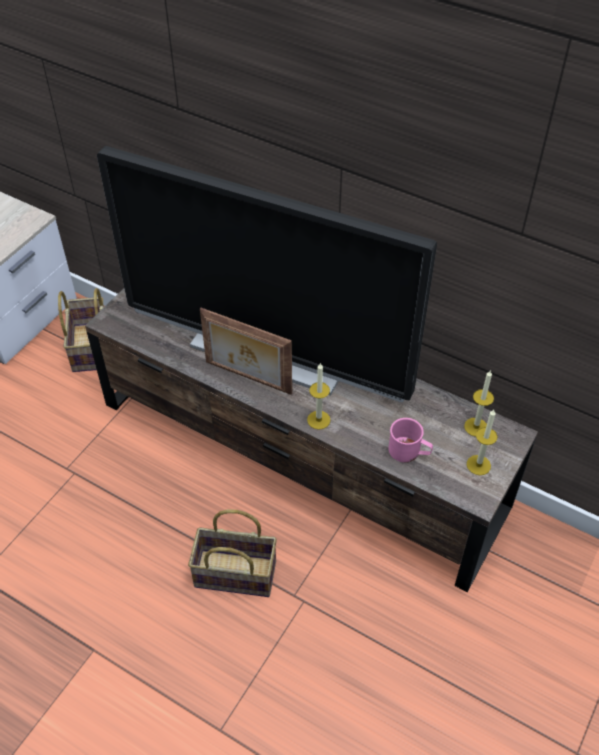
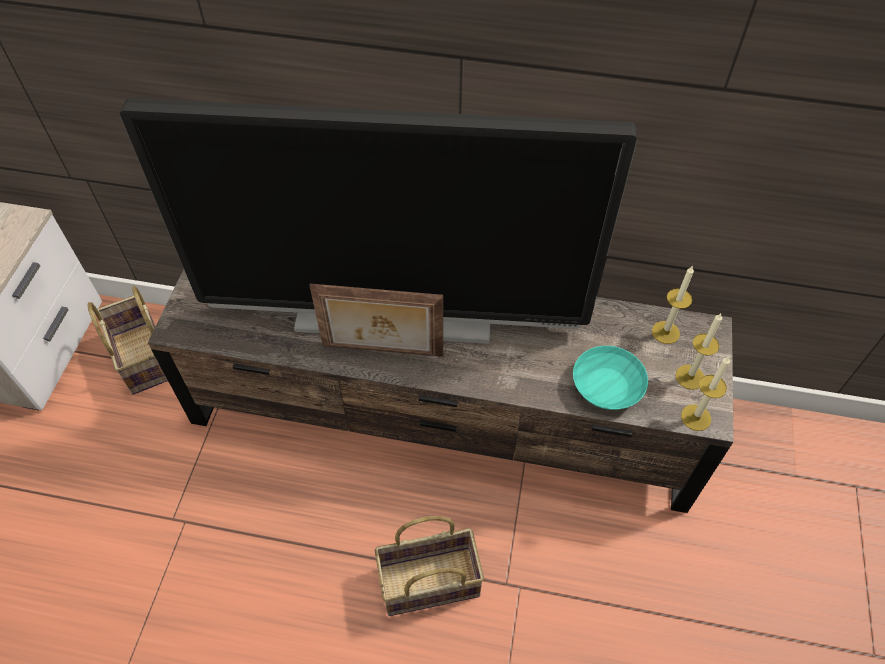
camera: 20 degrees left, 5 degrees up
(318, 420) = (489, 378): candle -> candle (696, 417)
(409, 452) = (608, 385): pink mug -> turquoise bowl

